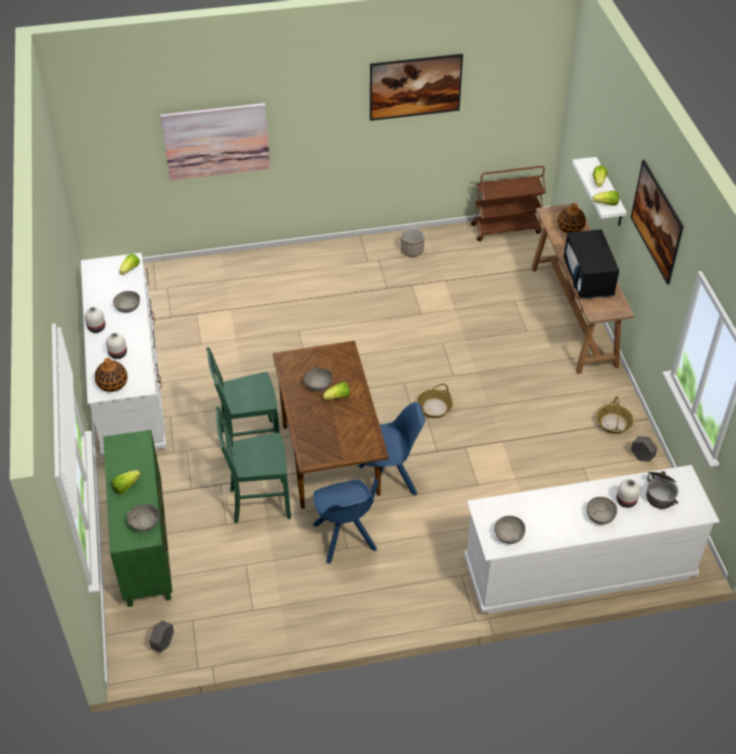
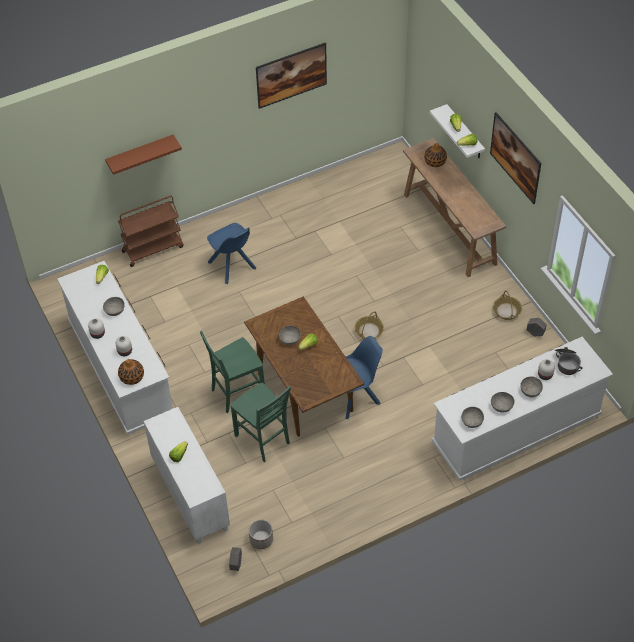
camera: 15 degrees left, 5 degrees up
(144, 523) = (205, 480): grey bowl -> grey bowl (501, 406)
(144, 546) = (189, 495): green cabinet -> white cabinet
(216, 141) = (140, 153): picture -> brown shelf
(258, 502) = (263, 440): green chair -> green chair turned 105 degrees counterclockwise
(345, 538) = (339, 451): blue chair -> blue chair (232, 266)
(412, 250) = (304, 200): planter -> planter (261, 539)
(506, 228) = (373, 163): brown cart -> brown cart (153, 248)
(588, 278) = (462, 202): black microwave -> none

